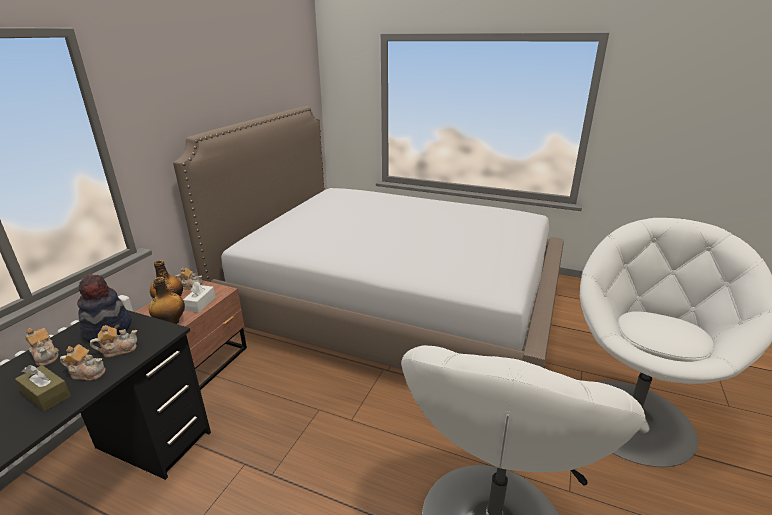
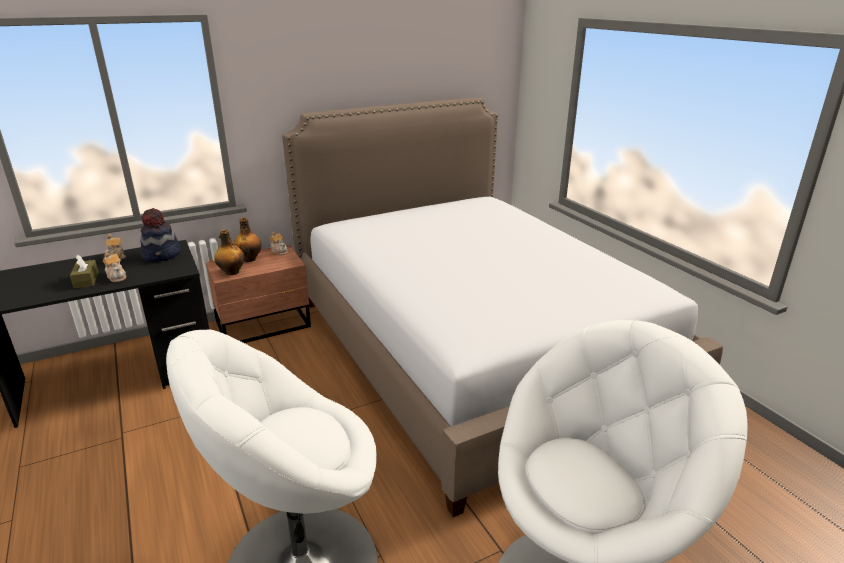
camera: 40 degrees right, 0 degrees up
(118, 350) = (147, 270): teapot -> none
(200, 303) = (266, 267): white tissue box -> none

